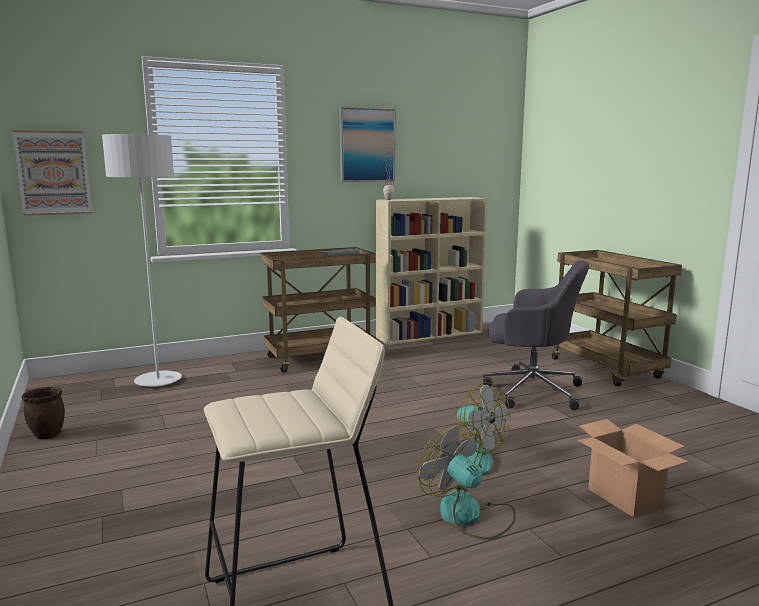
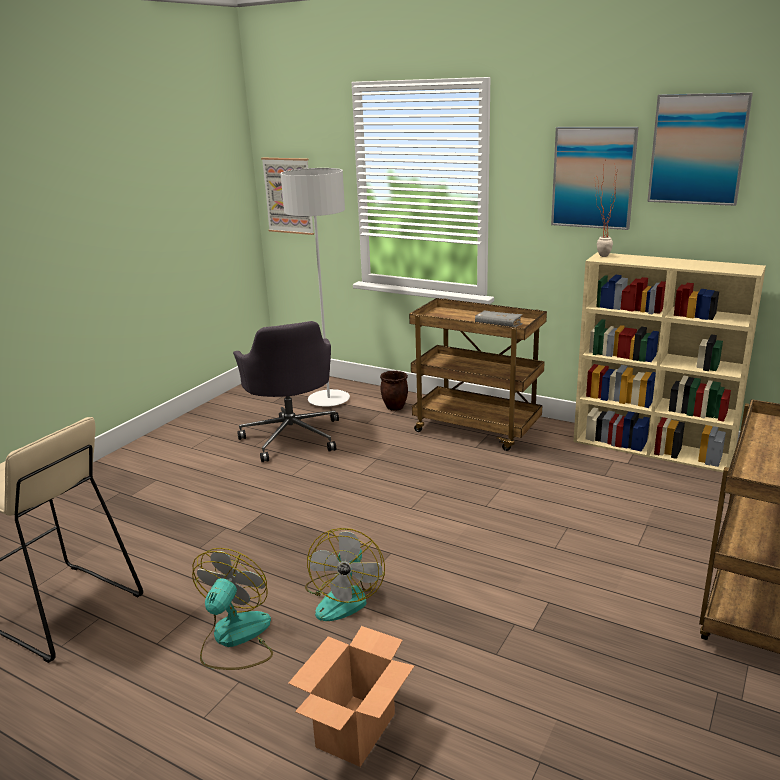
camera: 55 degrees right, 10 degrees up
(48, 435) = (204, 418): brown planter -> brown planter (395, 407)
(428, 125) = (697, 149): none -> picture
(530, 390) = (576, 575): grey office chair -> grey office chair (292, 436)

